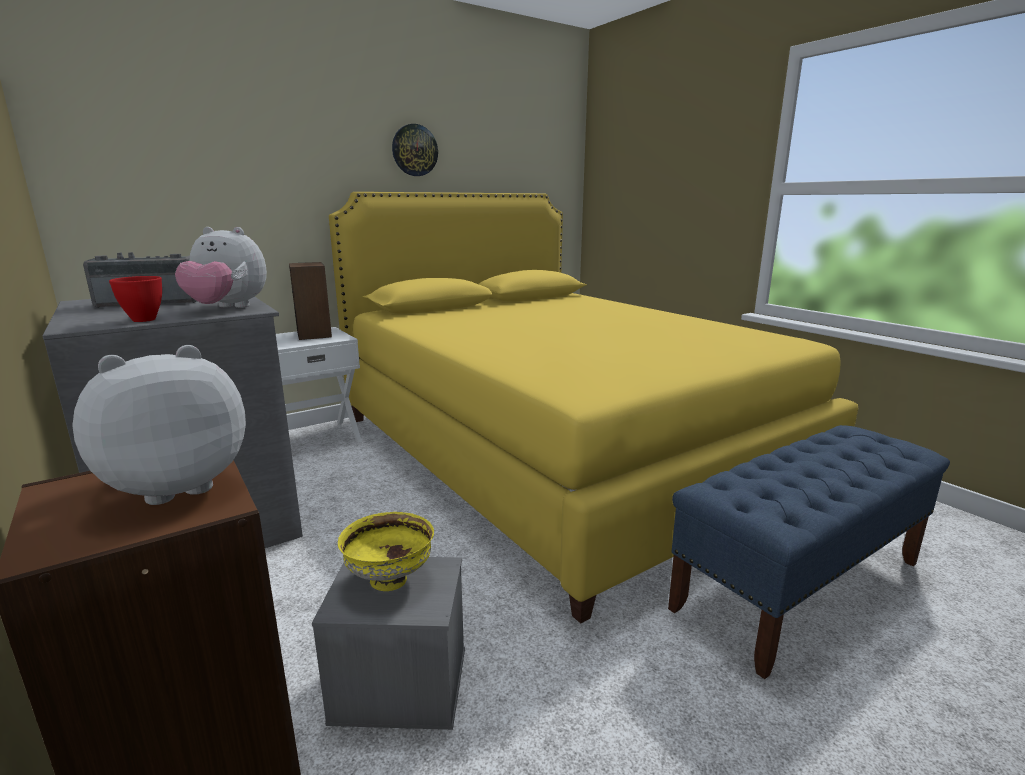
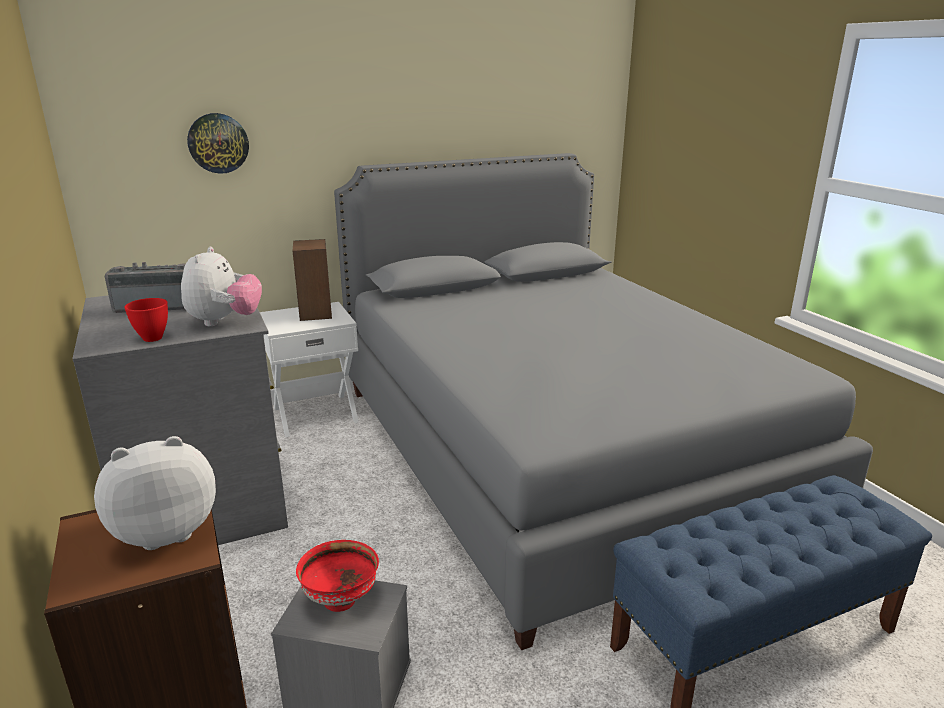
camera: 10 degrees right, 5 degrees up
(227, 308) = (224, 321): plush toy -> plush toy turned 105 degrees counterclockwise
(389, 579) = (340, 599): yellow bowl -> red bowl
(414, 150) = (427, 116): wall clock -> wall clock (218, 143)
(558, 451) = (555, 452): yellow bed -> grey bed

